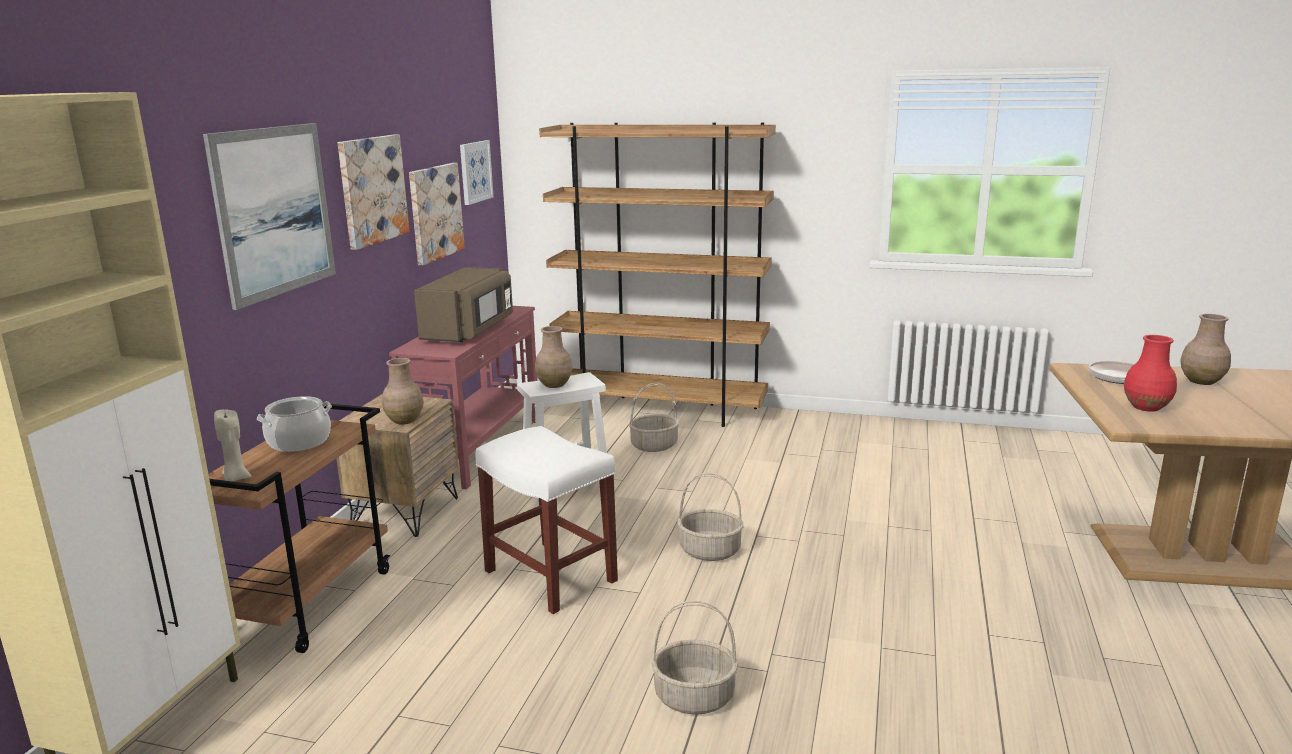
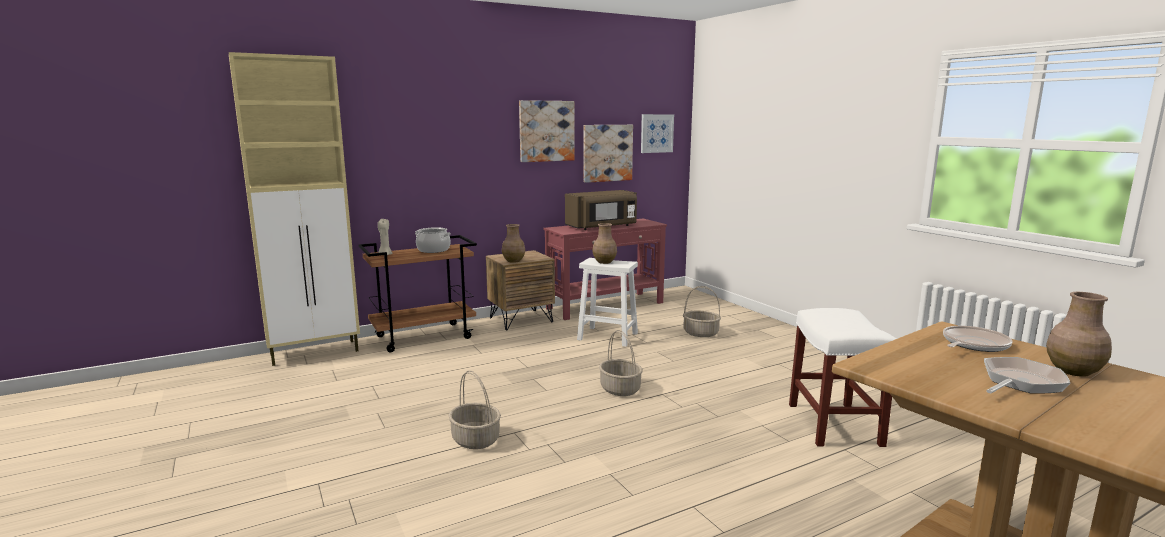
camera: 45 degrees right, 5 degrees down
(274, 211) = (461, 131): picture -> none
(552, 576) = (524, 367): white stool -> white stool (835, 425)
(661, 410) = (745, 318): brown bookcase -> none
(1147, 407) = (929, 364): red vase -> none
(1209, 402) = (1019, 382): none -> frying pan

